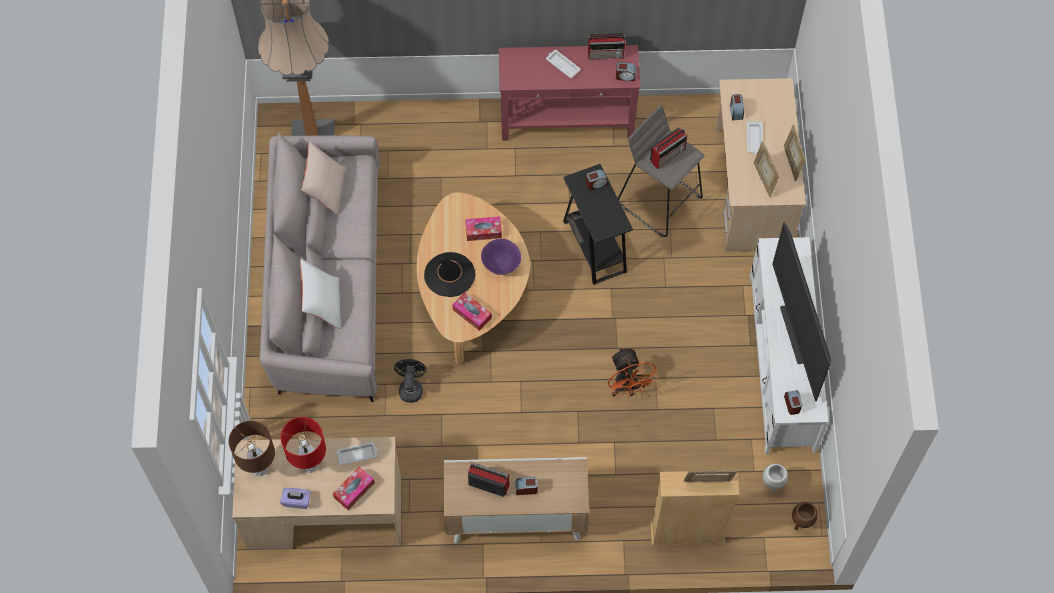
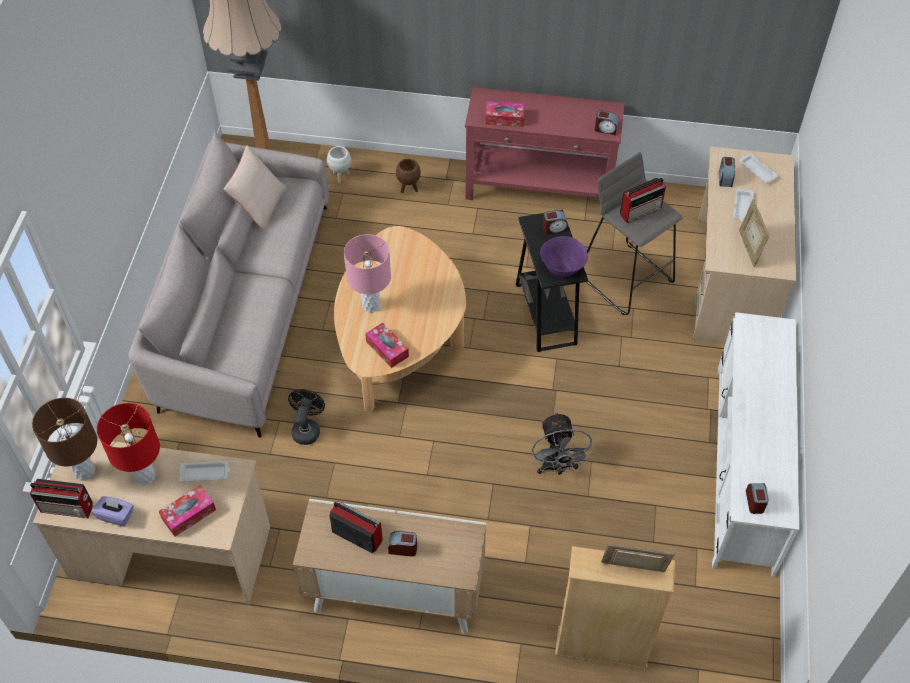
camera: 10 degrees right, 10 degrees down
(322, 304) = (222, 315): white pillow -> none
(449, 275) = (371, 305): black hat -> pink table lamp
(483, 231) = (420, 267): tissue box -> tissue box (505, 118)
(501, 265) = (432, 304): purple bowl -> purple bowl (562, 268)
(562, 65) = (538, 111): white tray -> white tray (757, 170)
(606, 54) = (588, 107): radio -> radio (68, 508)
(627, 388) = (557, 467): orange fan -> grey fan
(772, 485) = (716, 606): white planter -> white planter (340, 176)
(791, 162) = (783, 236): picture frame -> none
(794, 334) = (766, 421): television -> none
(801, 523) = (748, 659): brown planter -> brown planter (409, 189)

